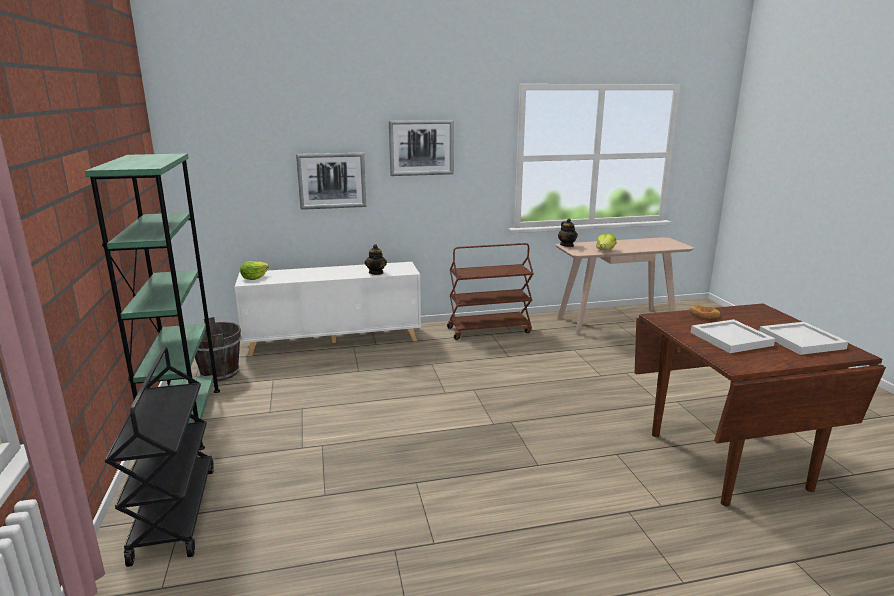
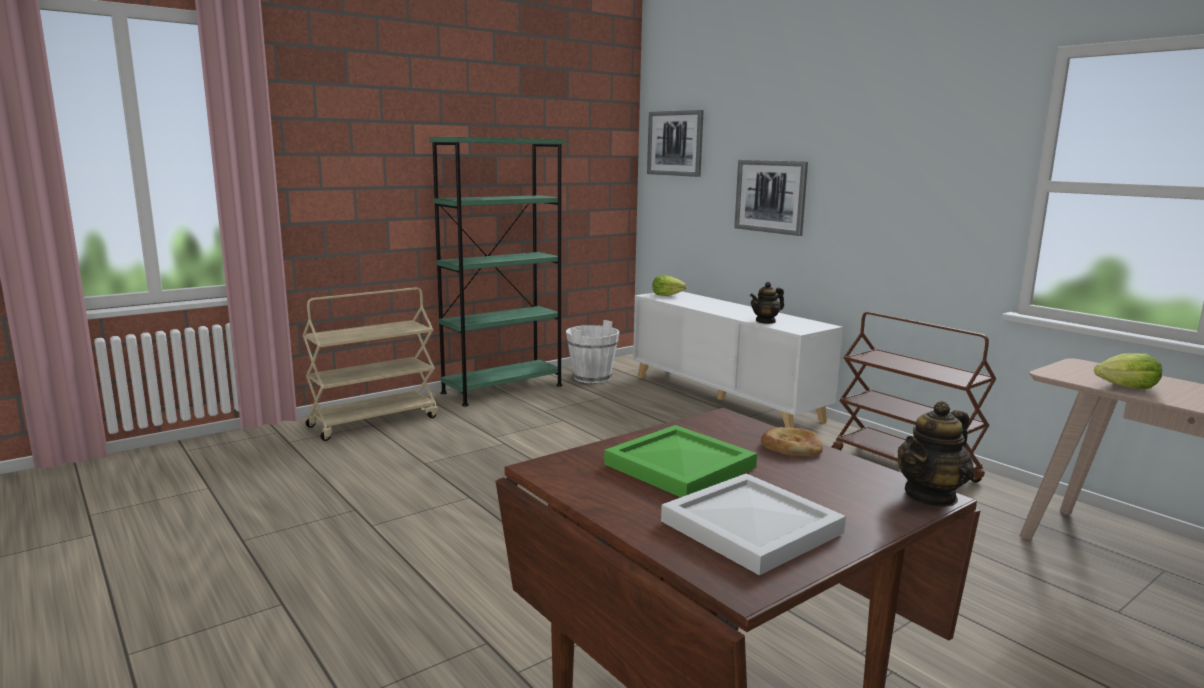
camera: 65 degrees right, 5 degrees down
(174, 512) = (374, 421): black cart -> beige cart
(220, 373) = (592, 378): brown bucket -> white bucket
(421, 147) = (880, 158): picture -> picture (675, 143)
(567, 245) = (1082, 364): teapot -> teapot (931, 496)
(732, 339) = (680, 467): white tray -> green tray

